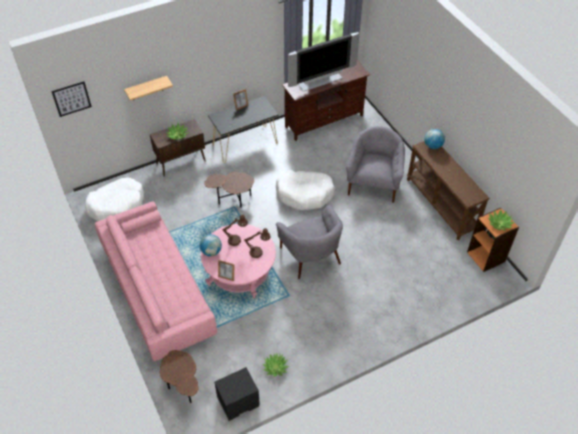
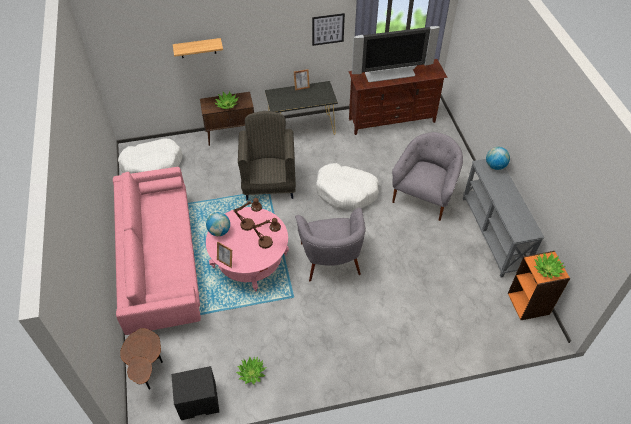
camera: 15 degrees right, 0 degrees up
(71, 99) = (114, 44): picture -> picture (328, 29)
(233, 200) = (269, 183): brown side table -> grey armchair
(441, 204) = (494, 234): brown console table -> grey console table

